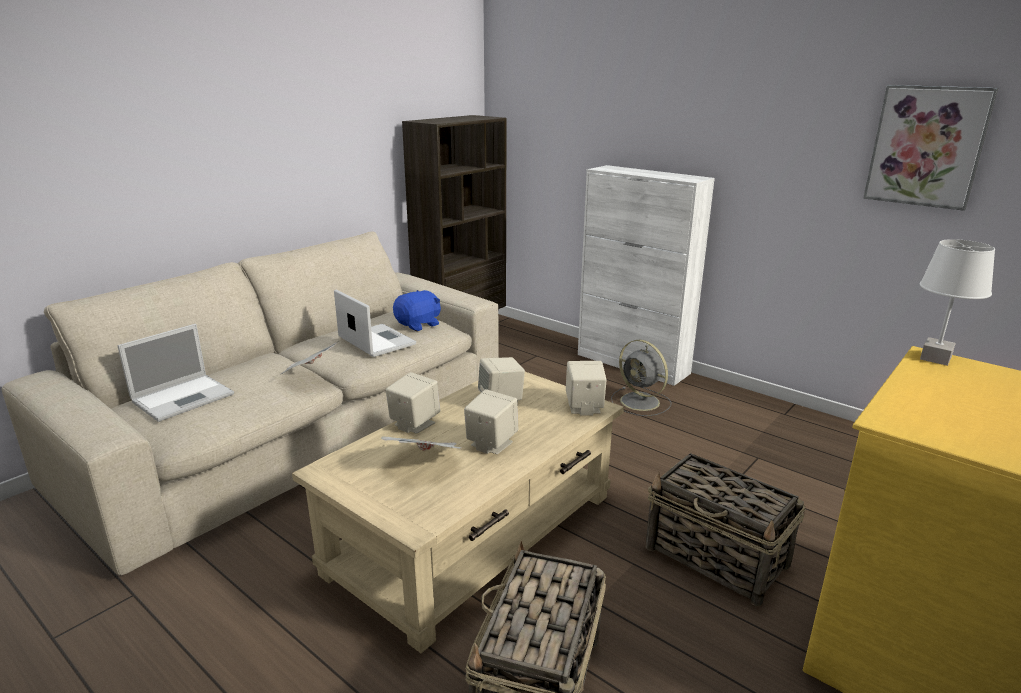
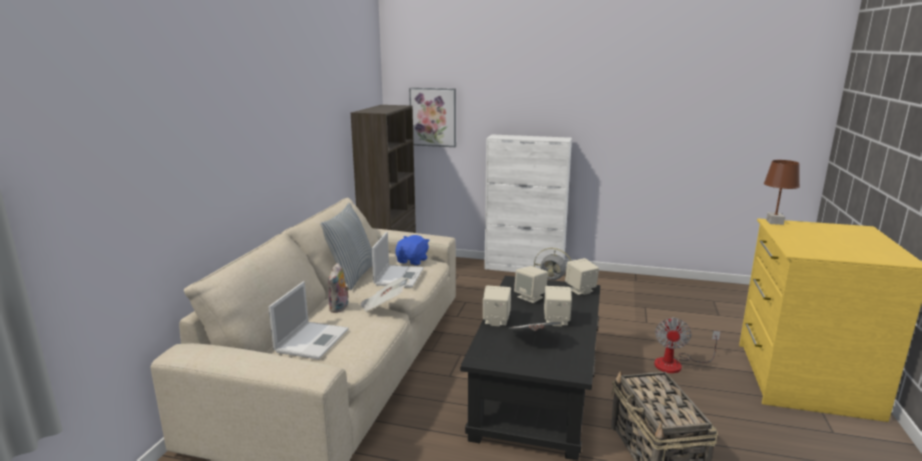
camera: 25 degrees left, 5 degrees down
(264, 366) = (340, 308): none -> plush toy
(330, 330) = (351, 276): none -> pillow
(375, 341) = (399, 276): laptop -> laptop turned 75 degrees clockwise
(474, 533) = (536, 388): beige coffee table -> black coffee table
(717, 558) = (676, 364): basket -> fan
(926, 146) = (698, 111): picture -> picture (433, 117)
(936, 358) = (775, 222): white table lamp -> brown table lamp

